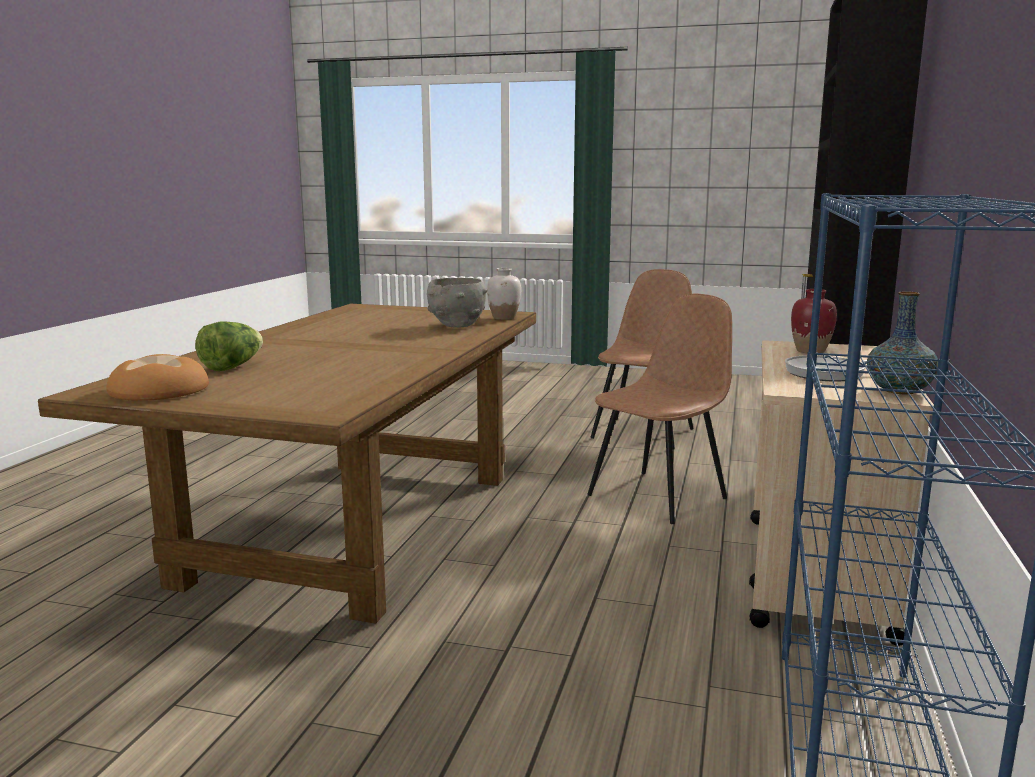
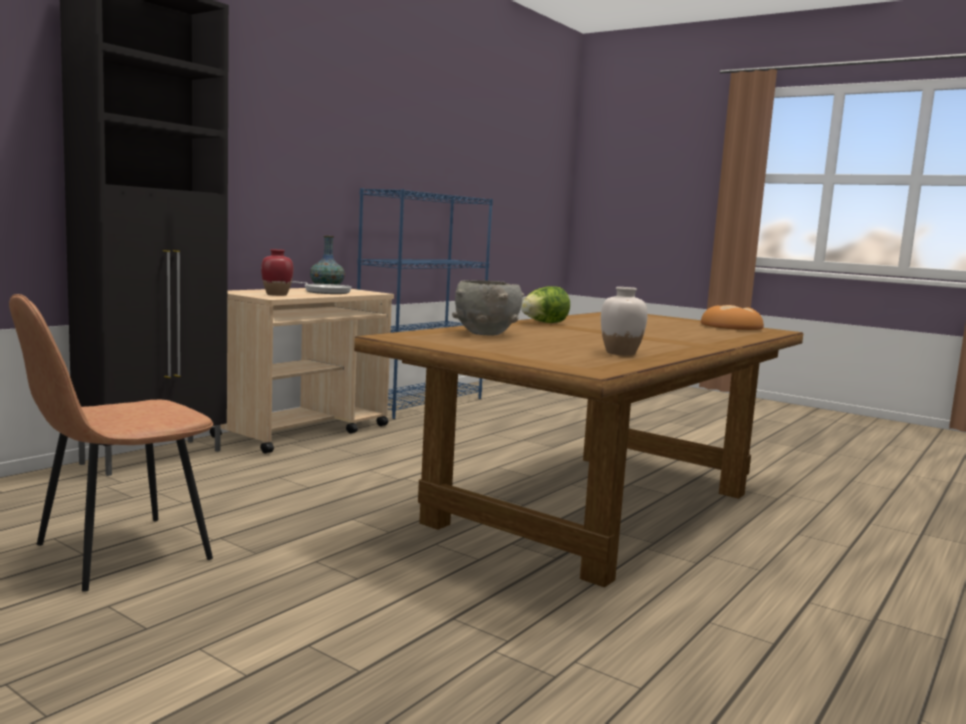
camera: 160 degrees left, 5 degrees down
(232, 367) = (699, 331): lettuce -> lettuce (543, 323)
(504, 318) = (415, 334): white vase -> white vase (620, 353)
(659, 496) = (293, 481): brown chair -> none

